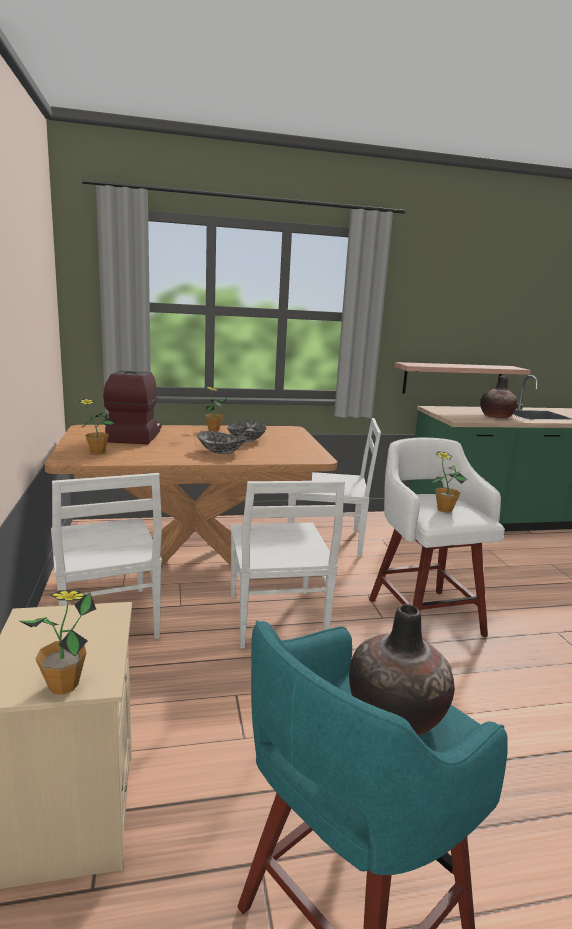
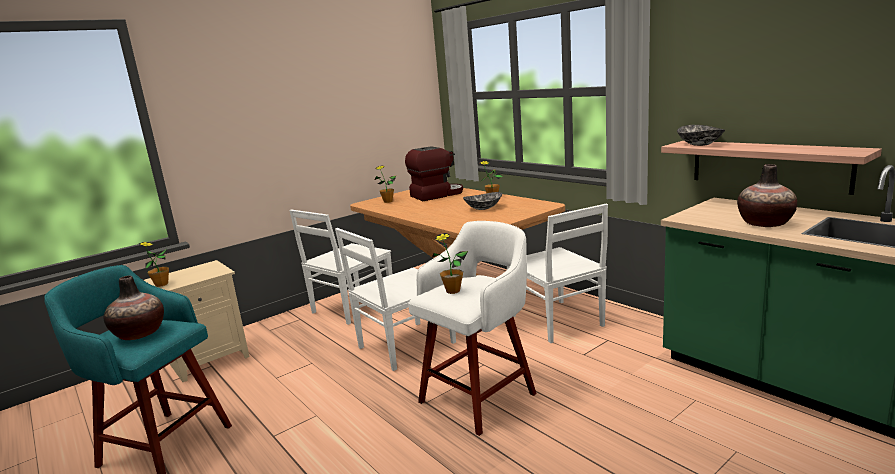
camera: 65 degrees right, 0 degrees up
(221, 452) = (438, 213): bowl -> bowl (699, 144)

